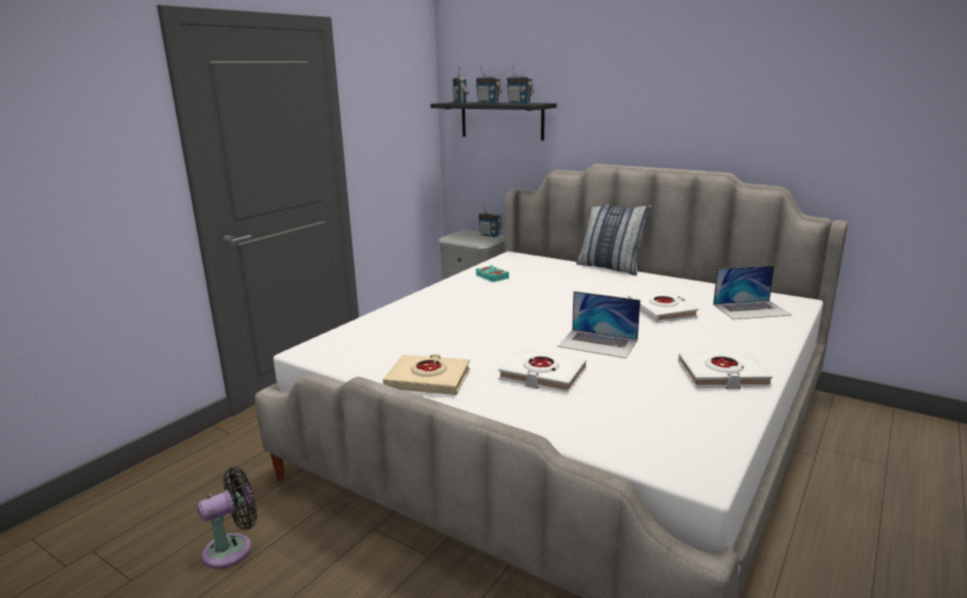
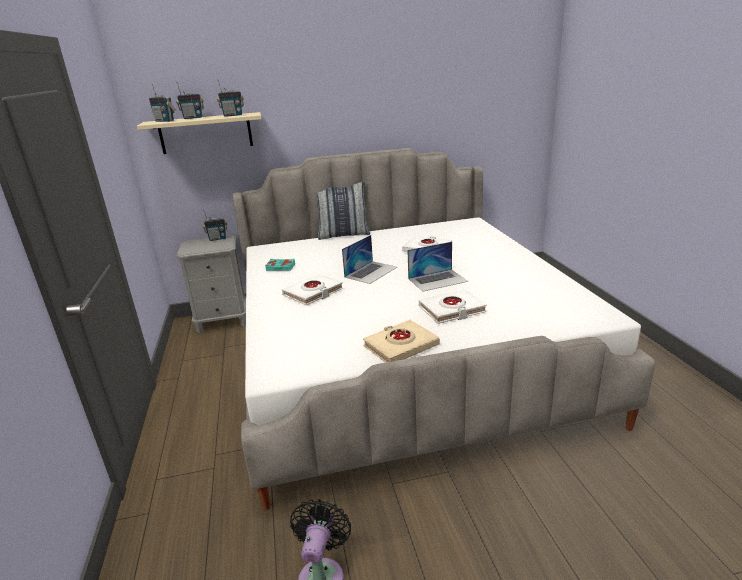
camera: 45 degrees left, 5 degrees up
(502, 120) = (206, 133): black shelf -> beige shelf
(722, 375) = (522, 270): white book -> white book (313, 293)
(751, 309) = (464, 232): laptop -> laptop (371, 272)

